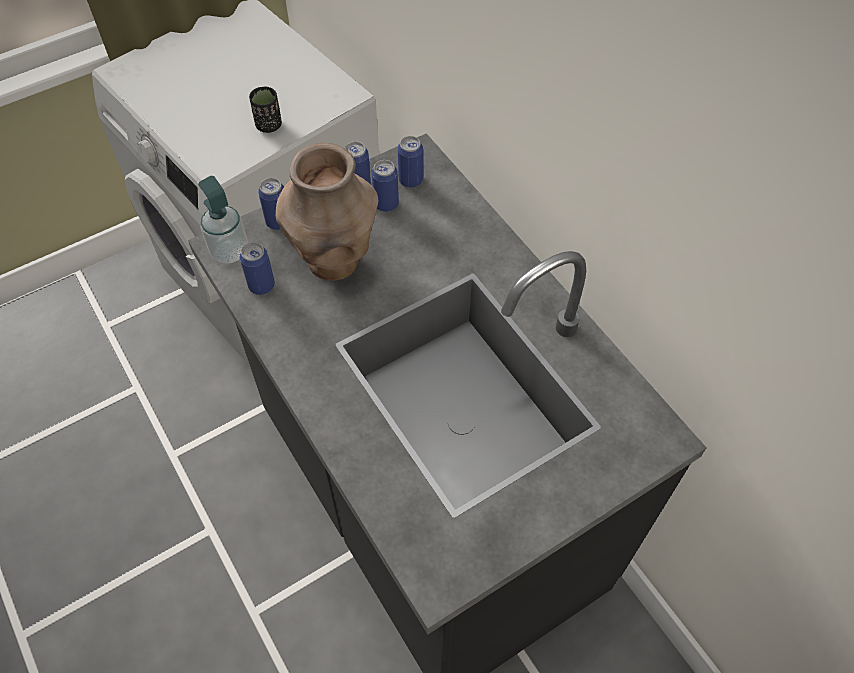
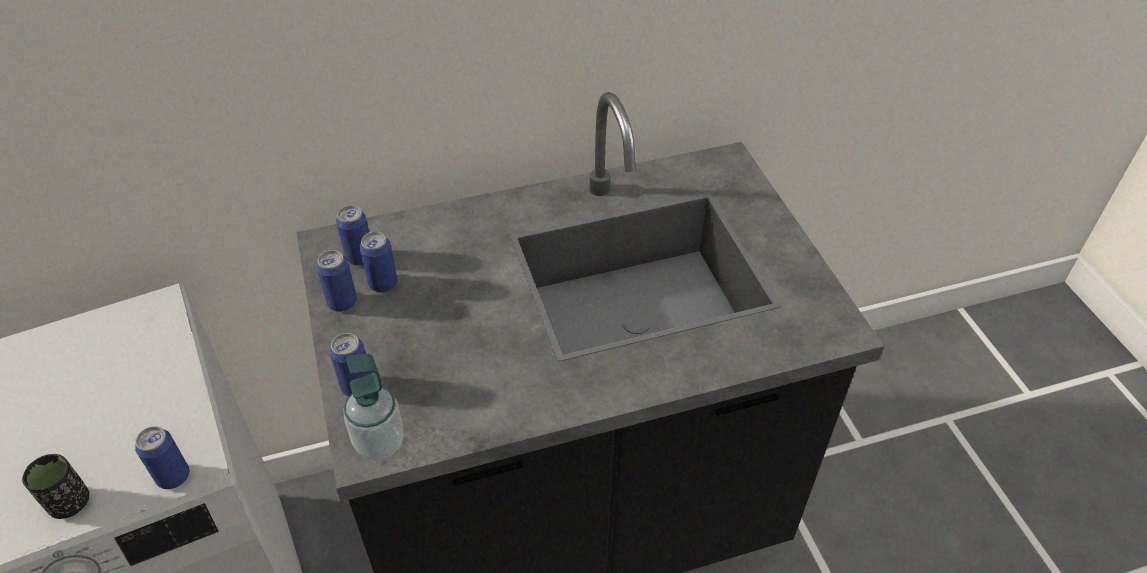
camera: 75 degrees left, 10 degrees down
(261, 286) = (448, 416): can -> can (173, 477)
(269, 125) = (155, 395): black cup -> black cup (69, 503)
(334, 261) = (444, 342): brown vase -> none

